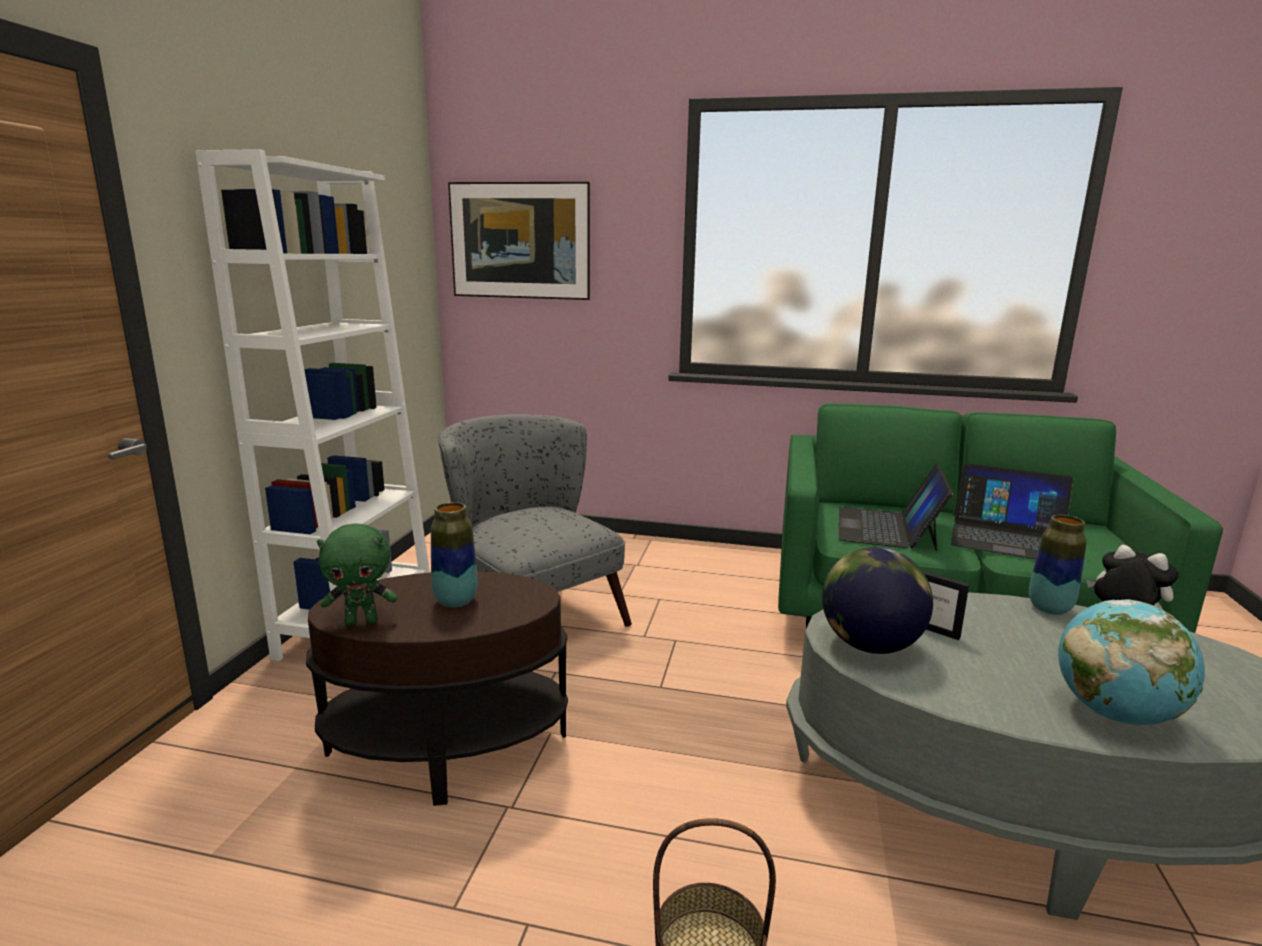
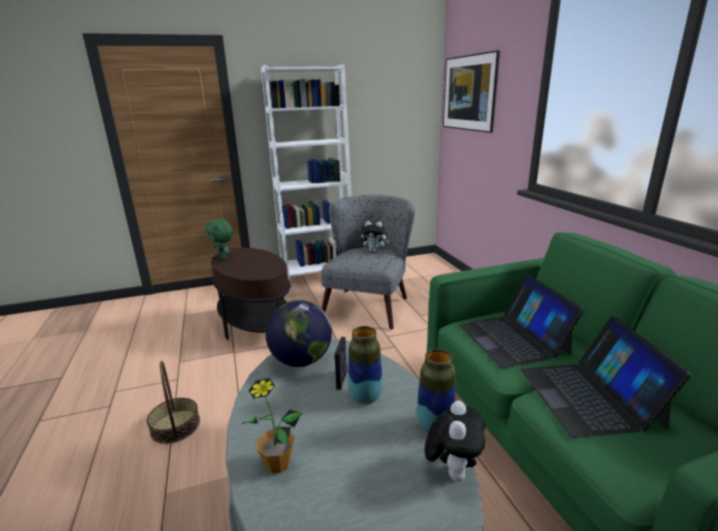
camera: 60 degrees right, 5 degrees up
(456, 601) = (251, 264): vase -> vase (365, 397)
(543, 512) = (374, 251): none -> plush toy
(887, 528) = (513, 338): laptop -> laptop turned 90 degrees counterclockwise
(1115, 713) = (278, 464): globe -> potted plant

